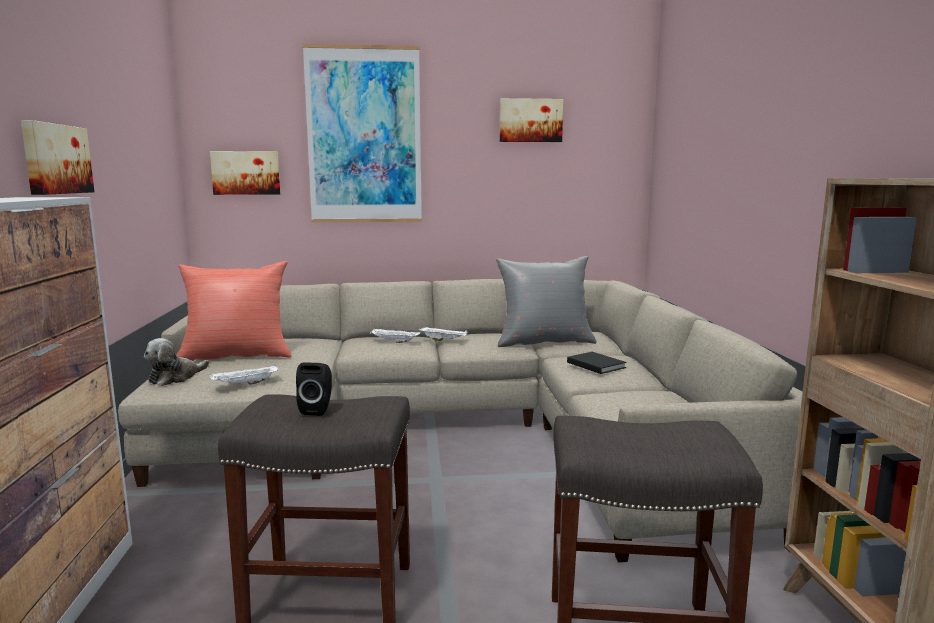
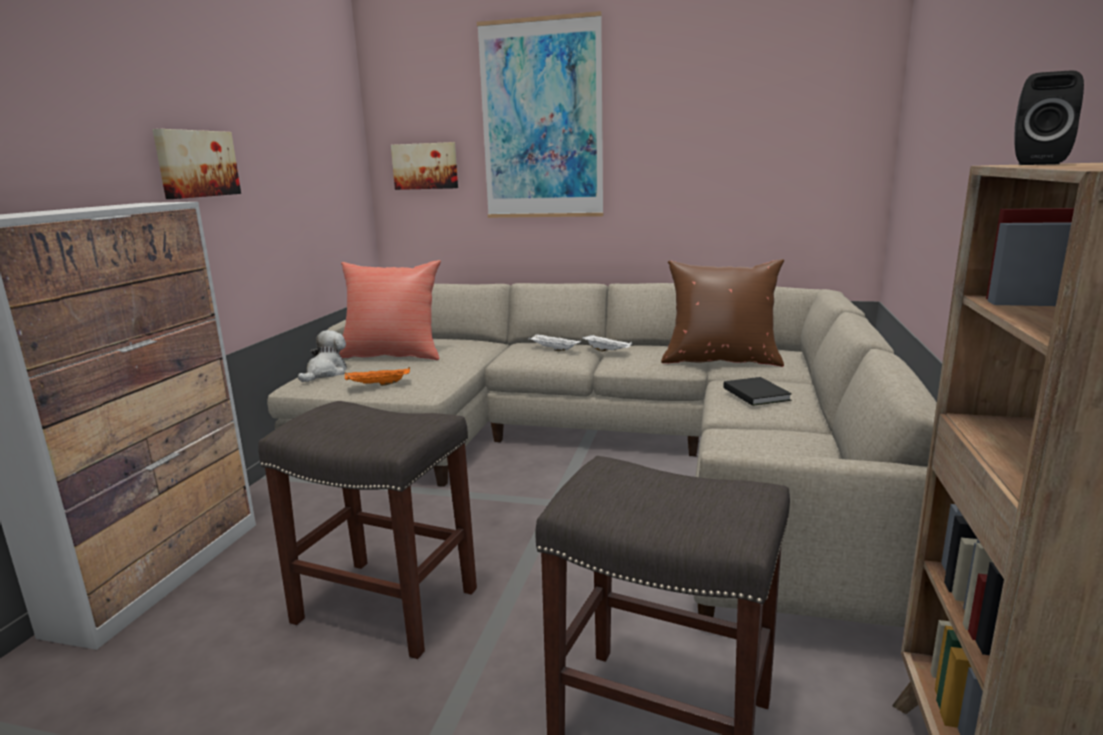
camera: 20 degrees right, 5 degrees up
(175, 378) = (325, 373): plush toy -> plush toy turned 150 degrees clockwise
(245, 384) = (377, 385): white tray -> orange tray
(317, 409) = (361, 422): black speaker -> black speaker (1035, 164)
(530, 120) = (734, 91): picture -> none
(544, 342) = (720, 360): grey pillow -> brown pillow

